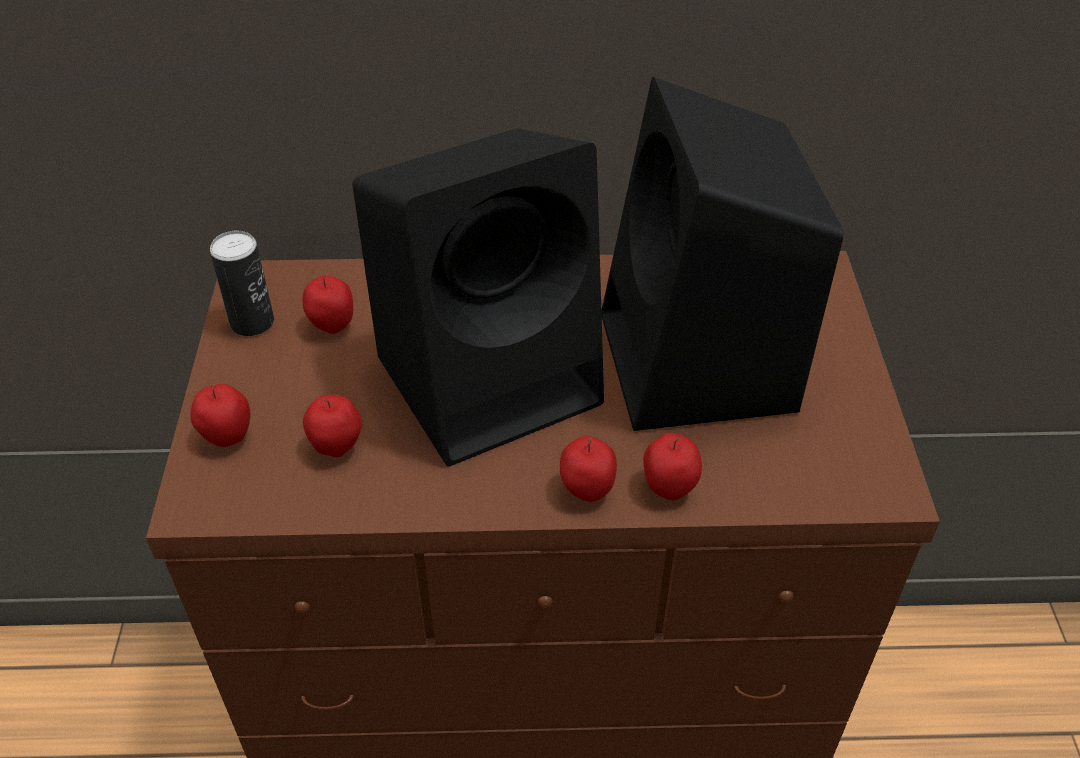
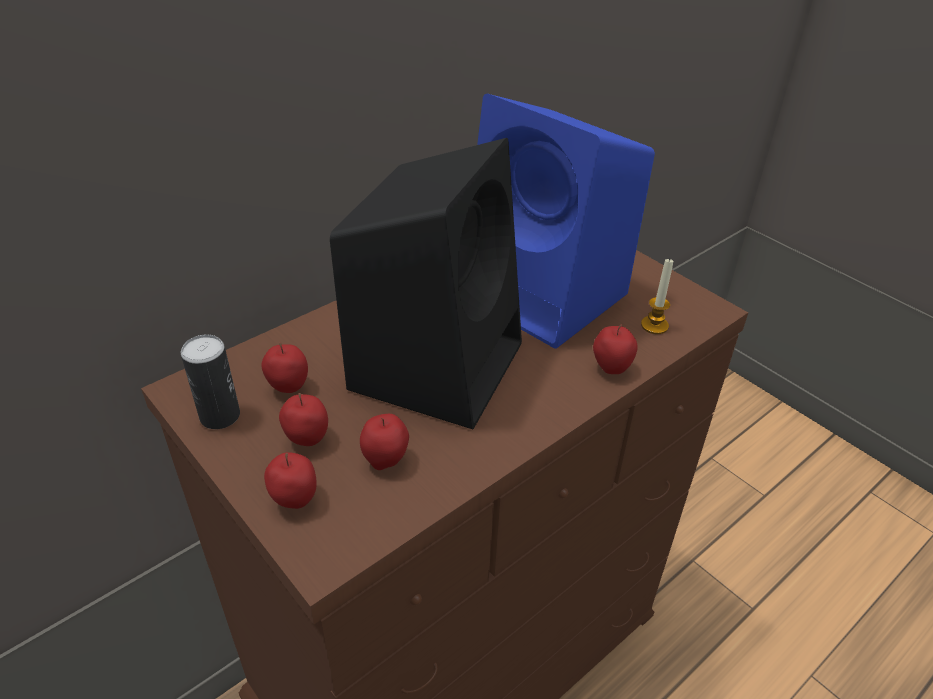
camera: 40 degrees left, 5 degrees down
(587, 492) = (570, 396): apple -> apple (307, 440)
(699, 365) = (548, 296): black speaker -> blue speaker
(786, 469) = (654, 325): none -> candle

